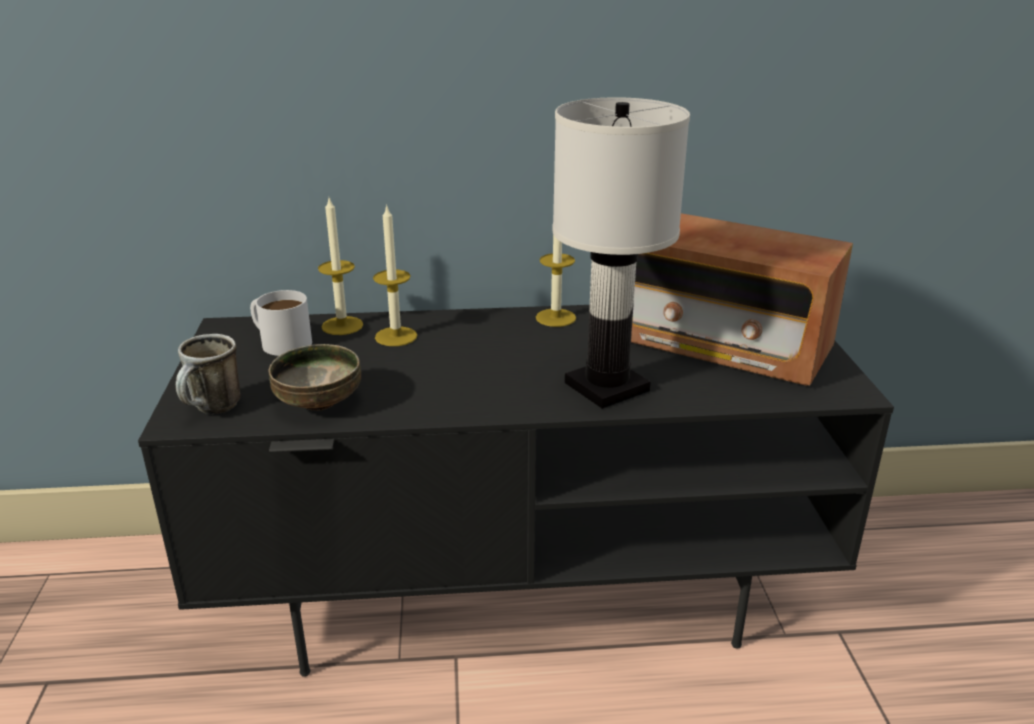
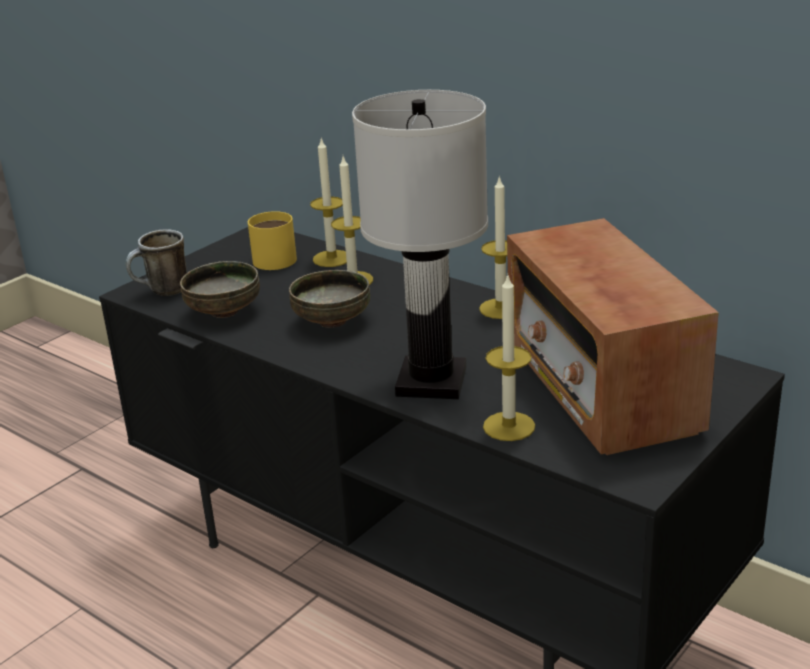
camera: 45 degrees right, 0 degrees up
(280, 341) = (273, 256): white mug -> yellow mug
(440, 374) = (331, 322): none -> bowl
(717, 394) = (509, 426): none -> candle

